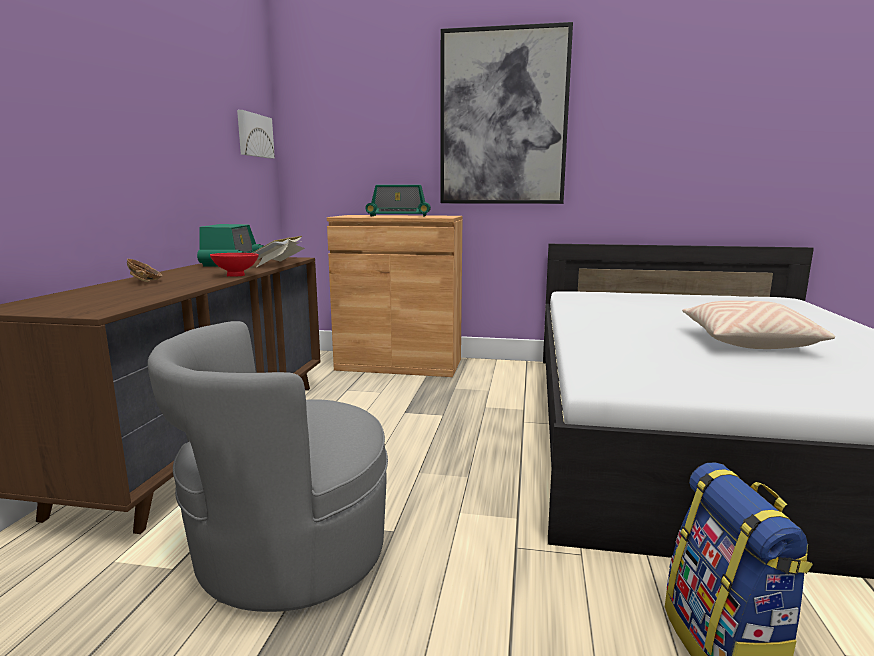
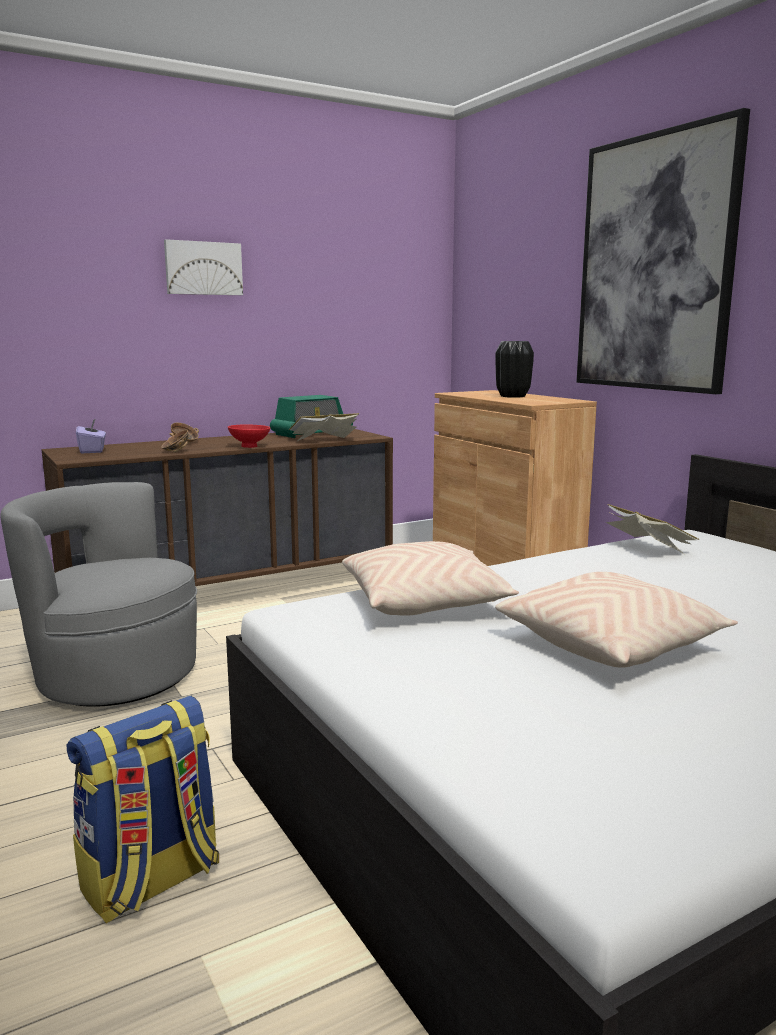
camera: 50 degrees right, 0 degrees up
(66, 302) = (92, 451): none -> purple tissue box
(184, 288) = (175, 452): none -> bowl
(254, 135) = (404, 299): picture -> picture (203, 268)
(398, 216) = (513, 396): radio -> black vase
(587, 300) = (647, 547): none -> book
(628, 352) = (425, 603): none -> beige pillow

